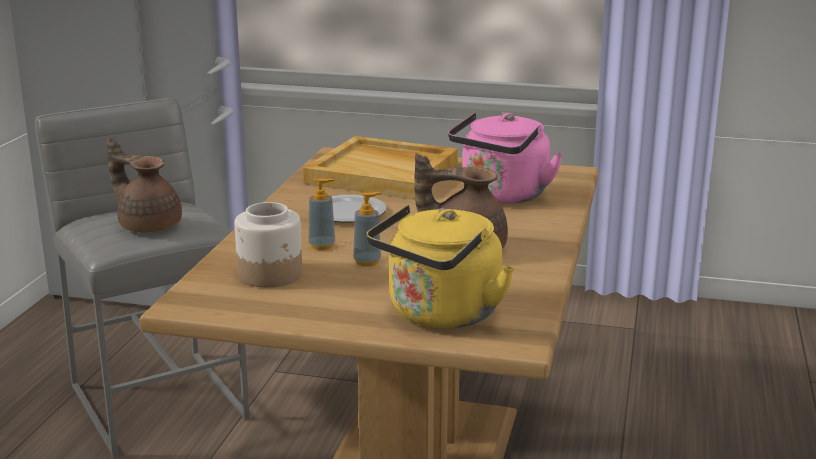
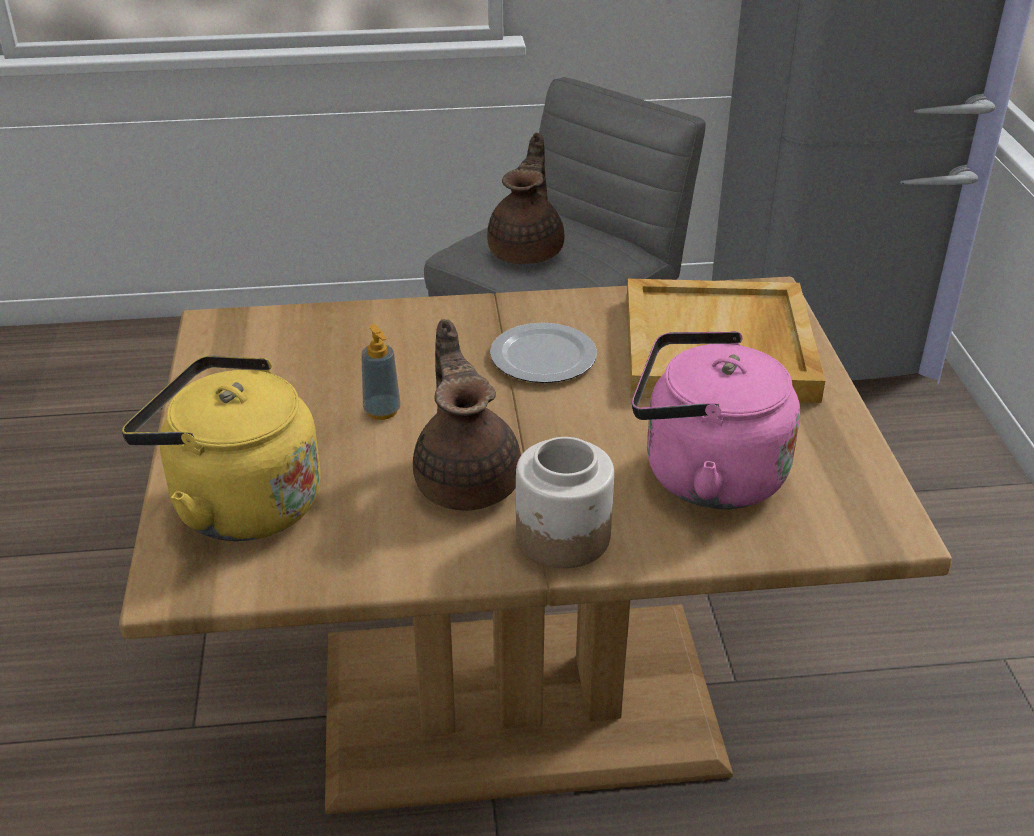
camera: 70 degrees right, 15 degrees up
(271, 275) = (314, 354): jar -> jar (563, 537)
(322, 246) = (418, 366): soap dispenser -> none

